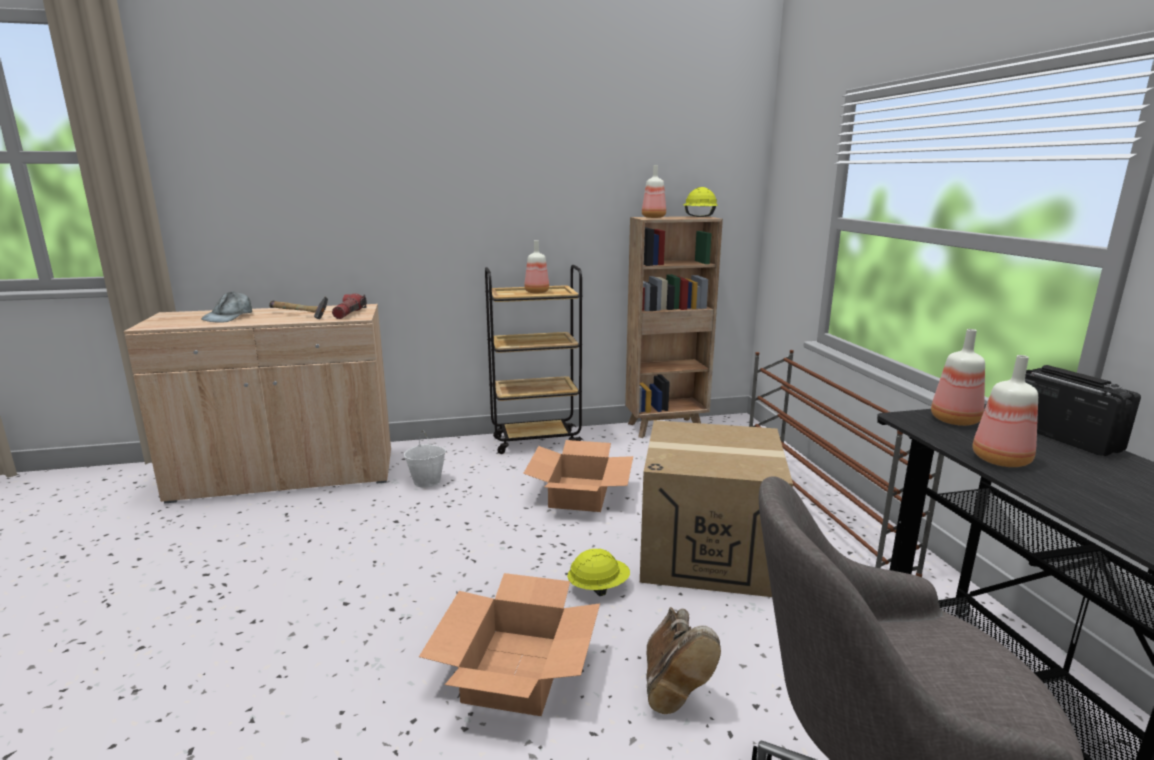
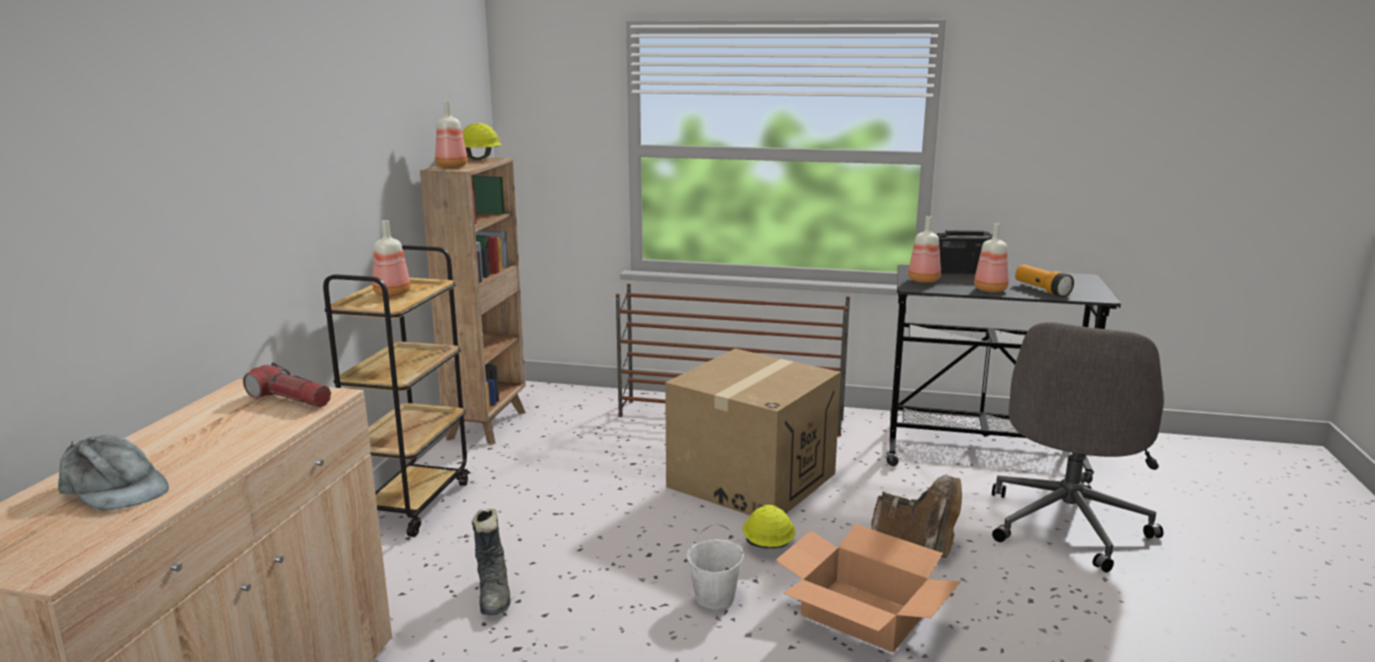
camera: 65 degrees left, 0 degrees up
(299, 315) = (227, 432): hammer -> none
(427, 481) = (428, 606): white bucket -> white bucket (715, 597)
(451, 496) = (494, 595): none -> black boot
(580, 494) = (583, 510): cardboard box -> none
(1091, 496) = (1041, 290): none -> flashlight

